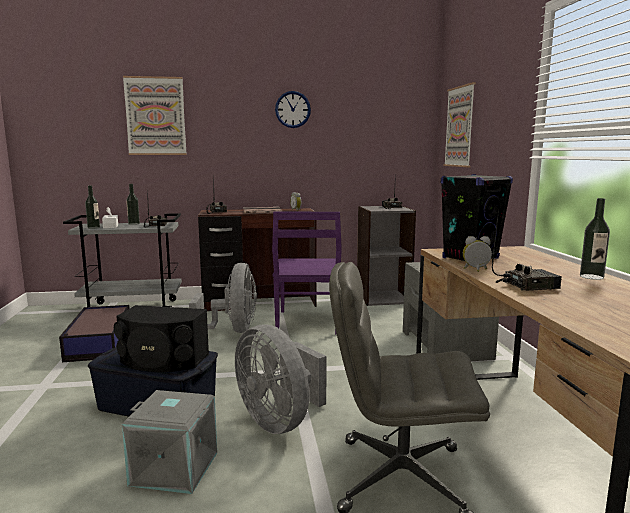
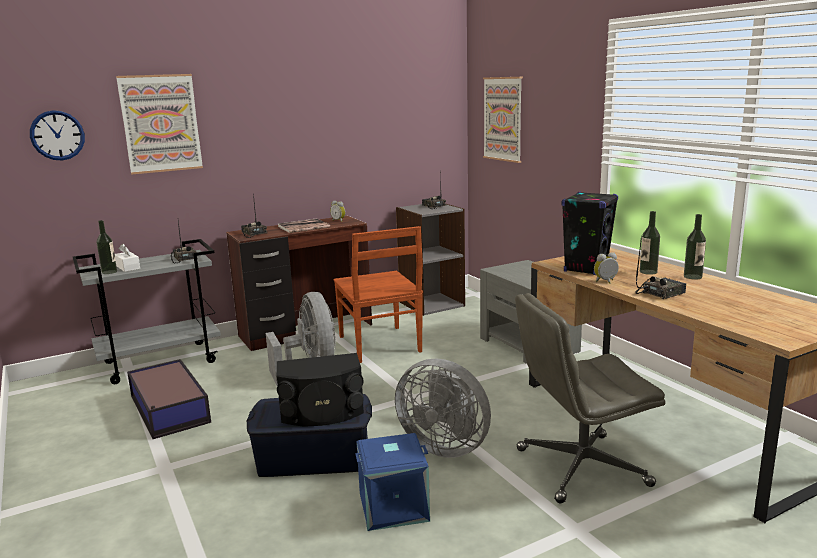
camera: 20 degrees left, 5 degrees up
(134, 224) = (150, 259): bottle -> bottle (648, 272)
(175, 467) = (394, 506): grey storage box -> blue storage box
(292, 109) = (320, 104): wall clock -> wall clock (57, 135)
(307, 323) = (380, 345): purple chair -> brown chair

